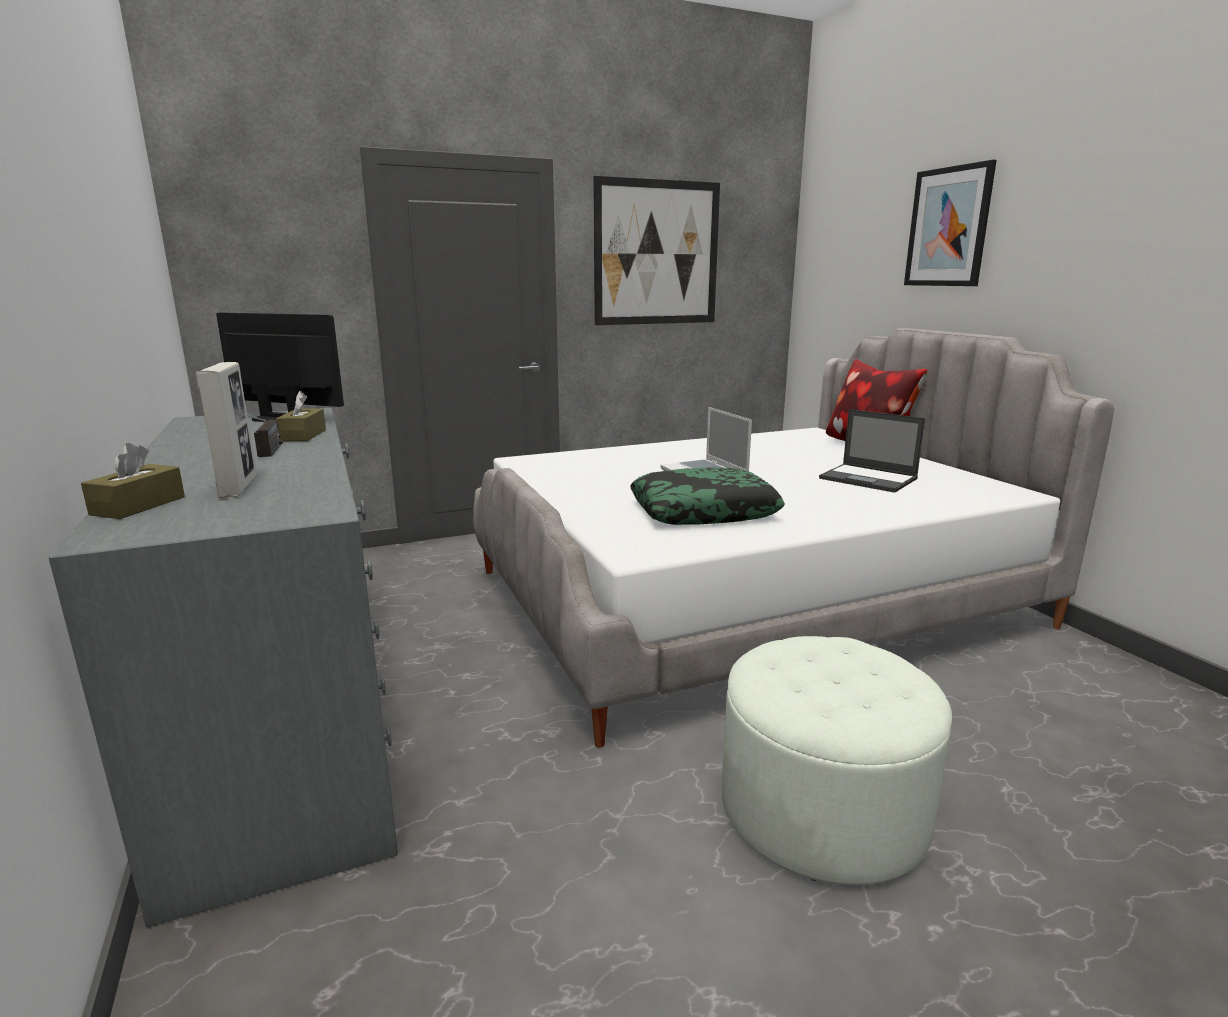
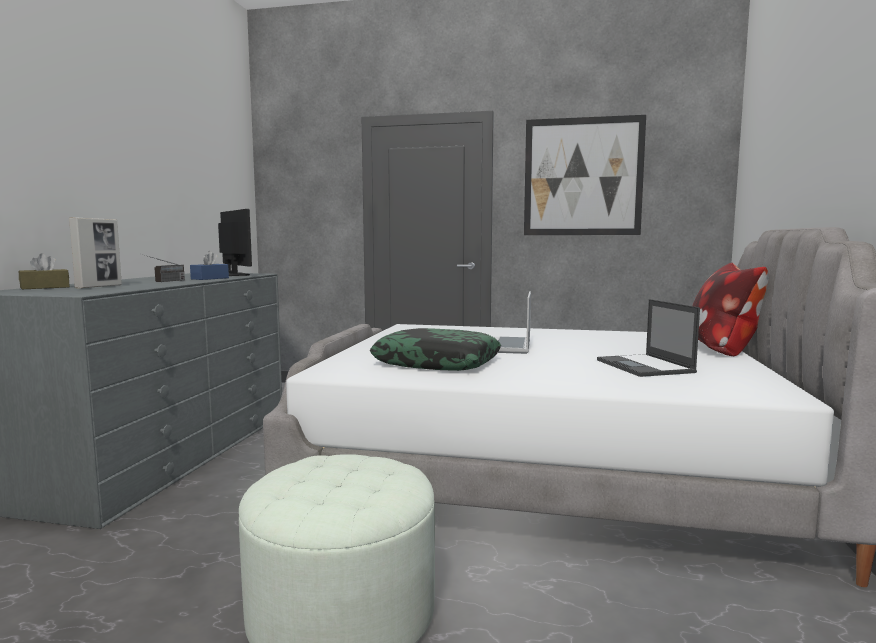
camera: 35 degrees right, 10 degrees down
(303, 435) = (210, 278): brown tissue box -> blue tissue box
(948, 227) = (812, 122): picture -> none

